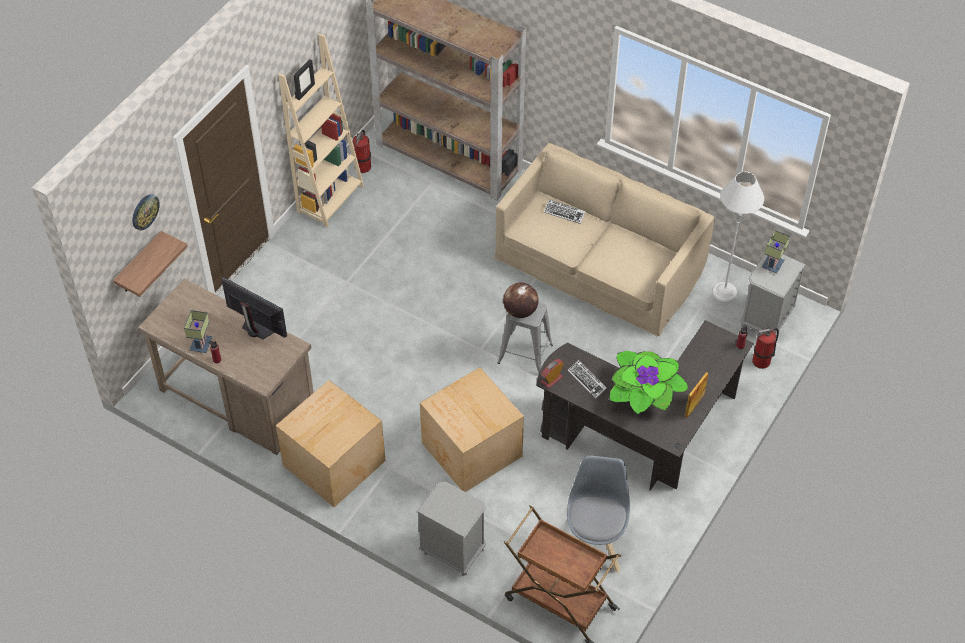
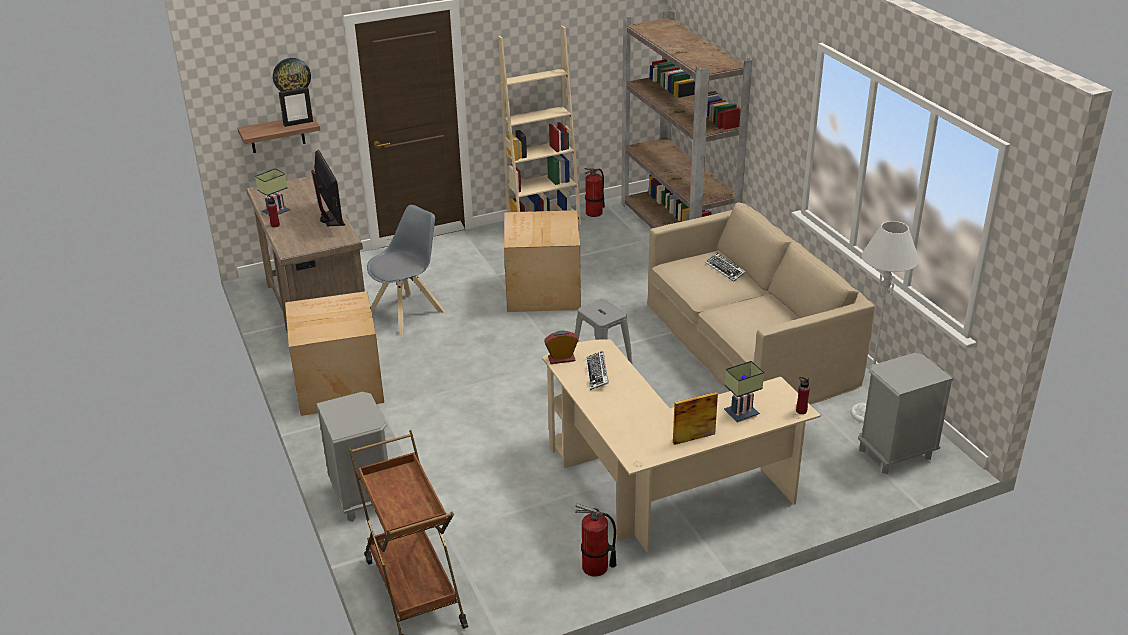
camera: 35 degrees right, 20 degrees down
(305, 91) = (530, 76): picture frame -> picture frame (298, 123)
(471, 451) = (469, 429): cardboard box -> cardboard box (542, 292)
(520, 311) = (595, 309): globe -> none
(595, 541) = (510, 556): grey chair -> grey chair (407, 312)
(644, 393) = (648, 406): potted plant -> none
(644, 435) = (658, 491): black desk -> beige desk
(761, 361) = (858, 486): fire extinguisher -> fire extinguisher (595, 567)
(773, 266) = (910, 366): table lamp -> table lamp (741, 415)

